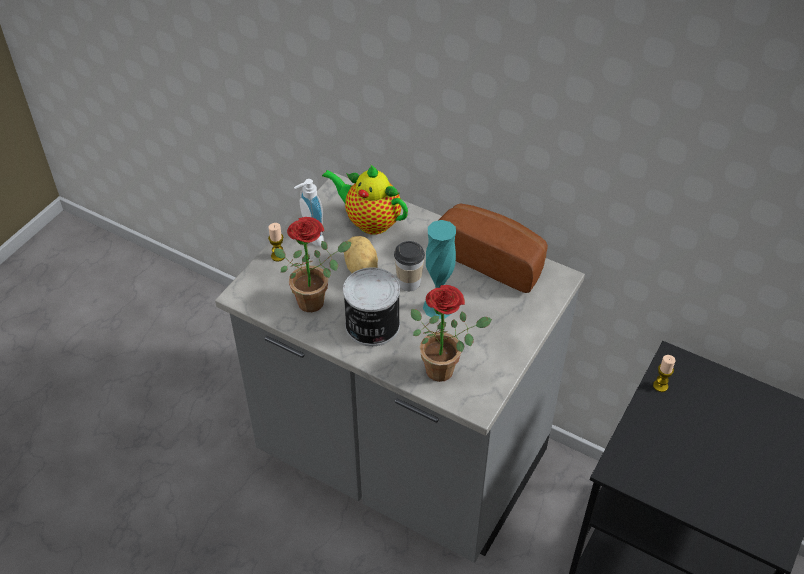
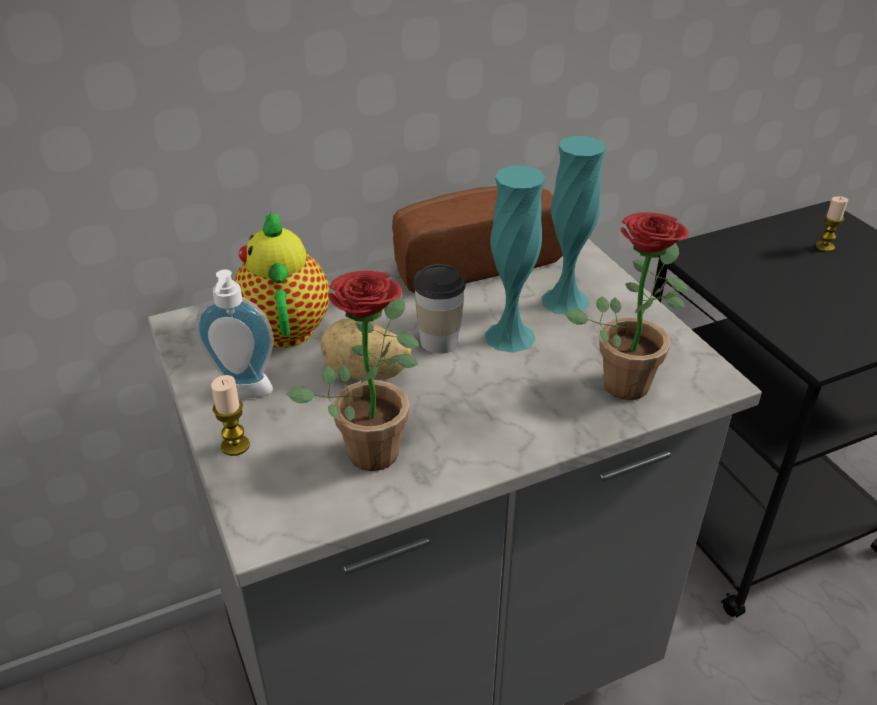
camera: 55 degrees left, 10 degrees down
(369, 221) = (285, 326): teapot -> teapot turned 105 degrees clockwise
(371, 326) = (485, 411): can -> none
(492, 314) = (565, 301): none -> turquoise vase
(660, 386) = (717, 275): candle -> candle (824, 247)

